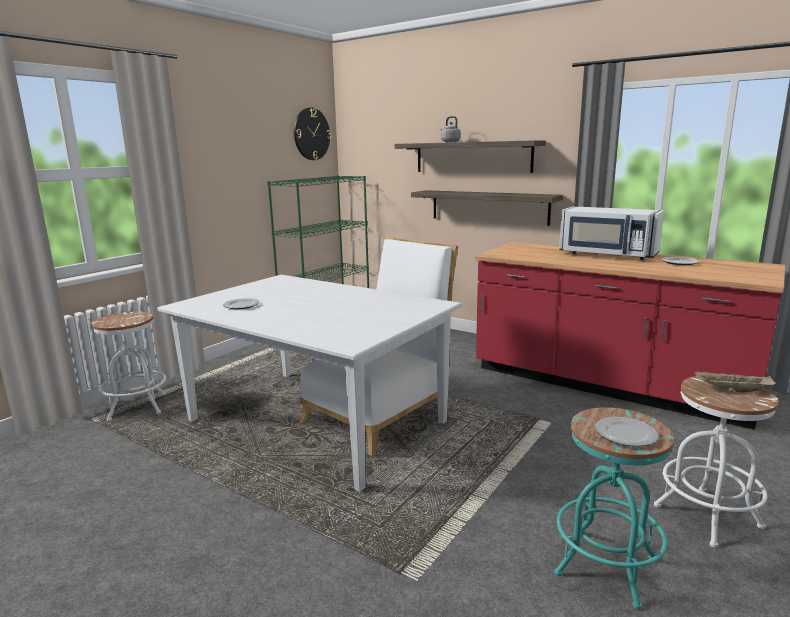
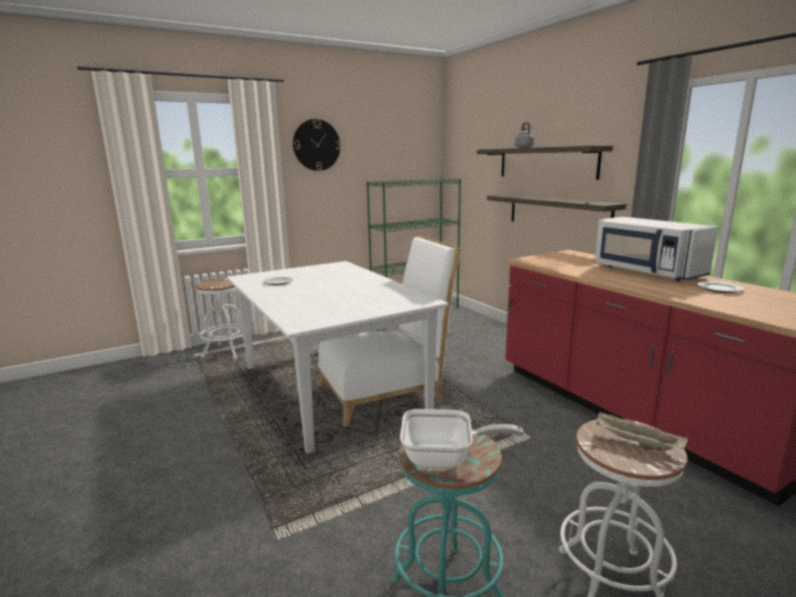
camera: 25 degrees right, 0 degrees up
(311, 134) = (416, 141): wall clock -> wall clock (316, 145)
(626, 434) = (445, 458): plate -> frying pan

